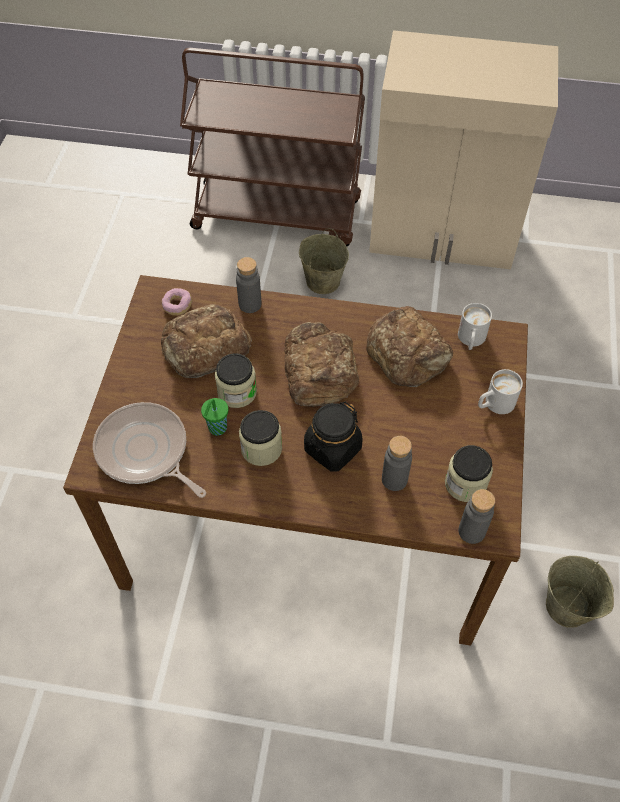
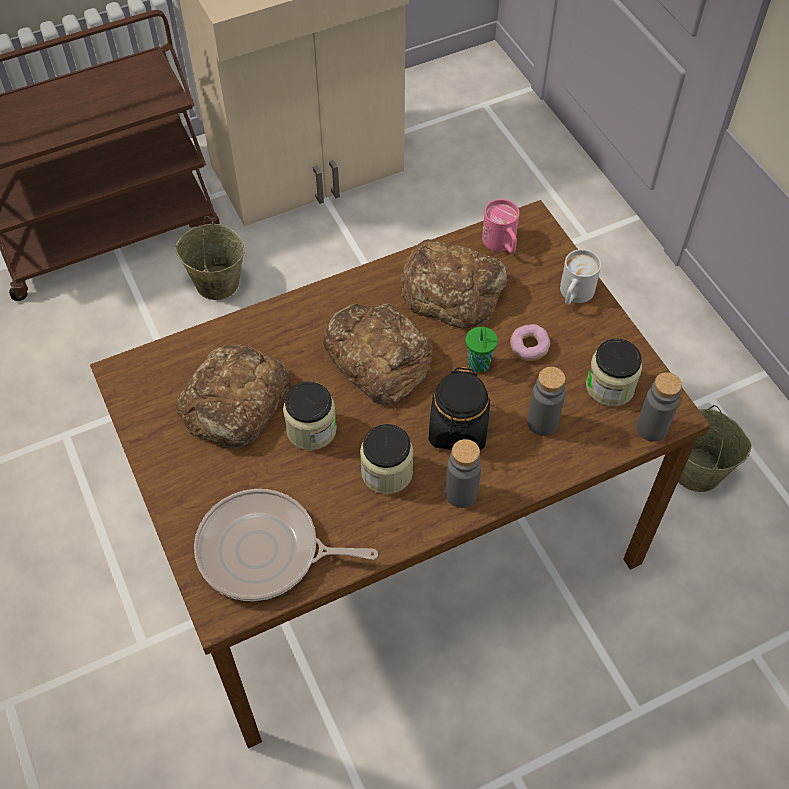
camera: 35 degrees left, 0 degrees up
(177, 306) = (165, 375): donut -> donut (529, 348)
(217, 429) = (322, 480): green cup -> green cup (479, 365)
(250, 304) = (246, 329): grey bottle -> grey bottle (461, 493)
(471, 340) = (502, 244): white mug -> pink mug

